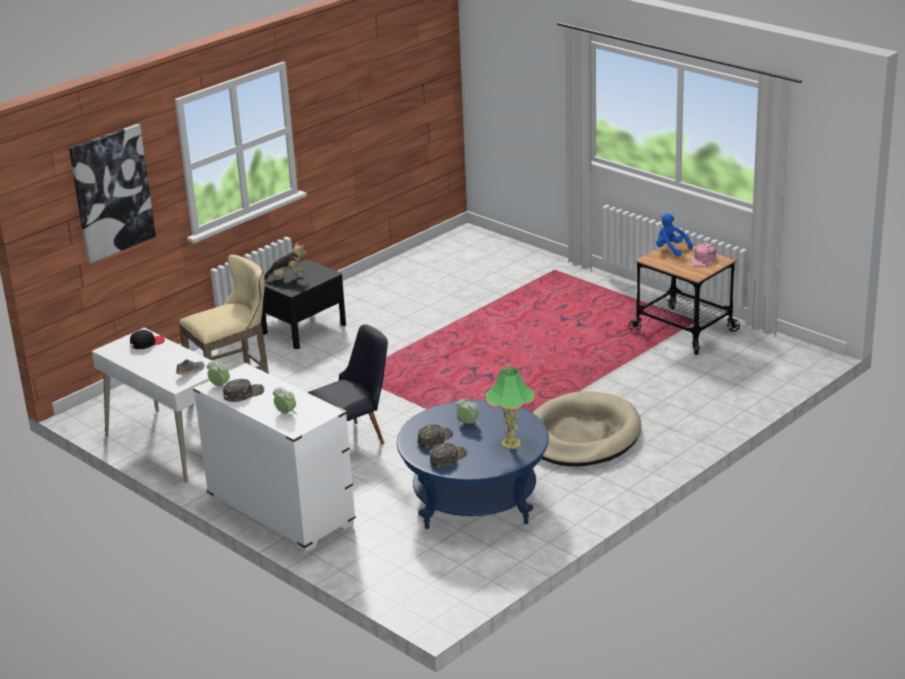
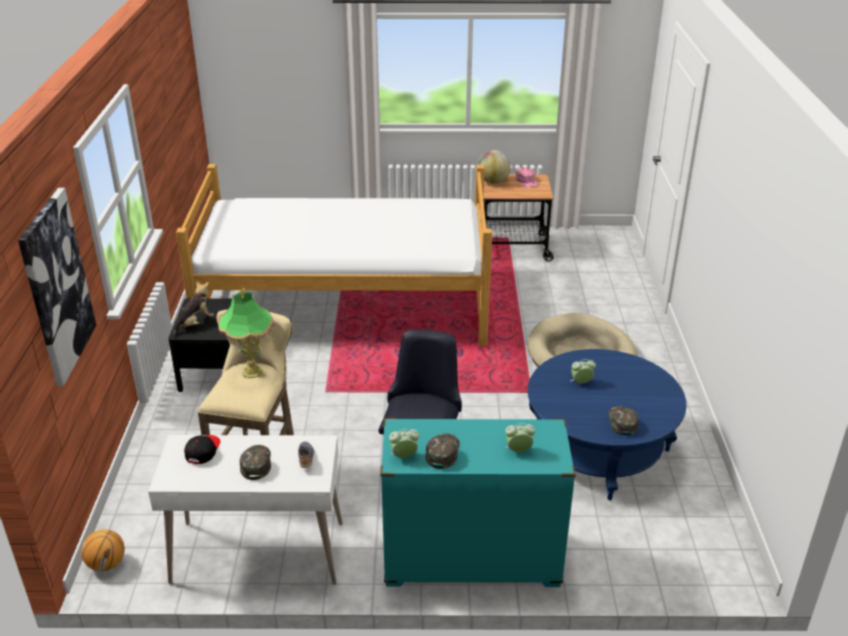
camera: 45 degrees left, 5 degrees up
(90, 411) = (107, 564): none -> basketball
(280, 511) = (471, 559): white dresser -> turquoise dresser
(434, 438) = (582, 410): green cap -> green cap (255, 463)
(464, 321) = (345, 304): none -> bed
(511, 443) = (641, 383): table lamp -> table lamp (252, 372)
(671, 249) = (493, 182): blue plush toy -> globe

